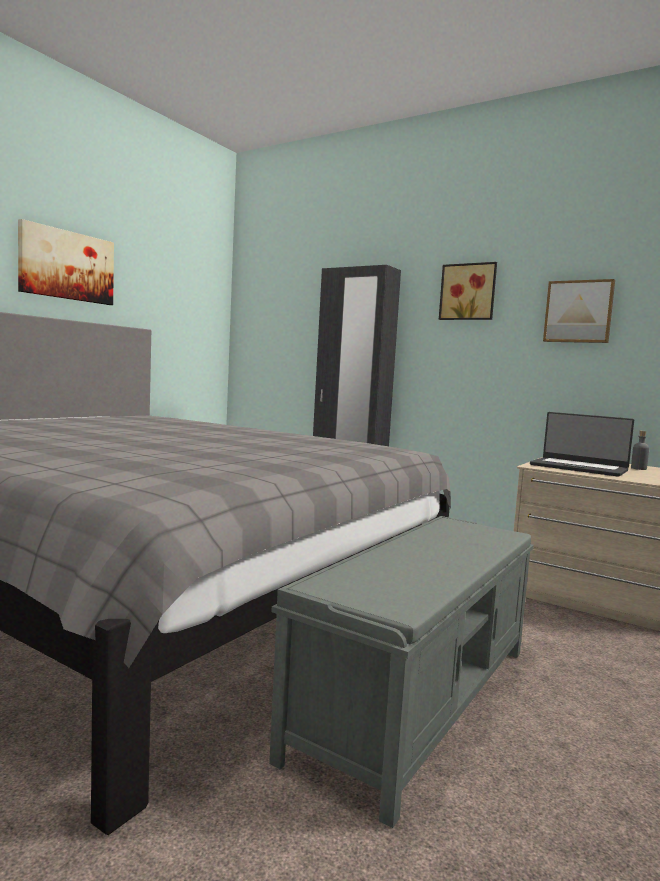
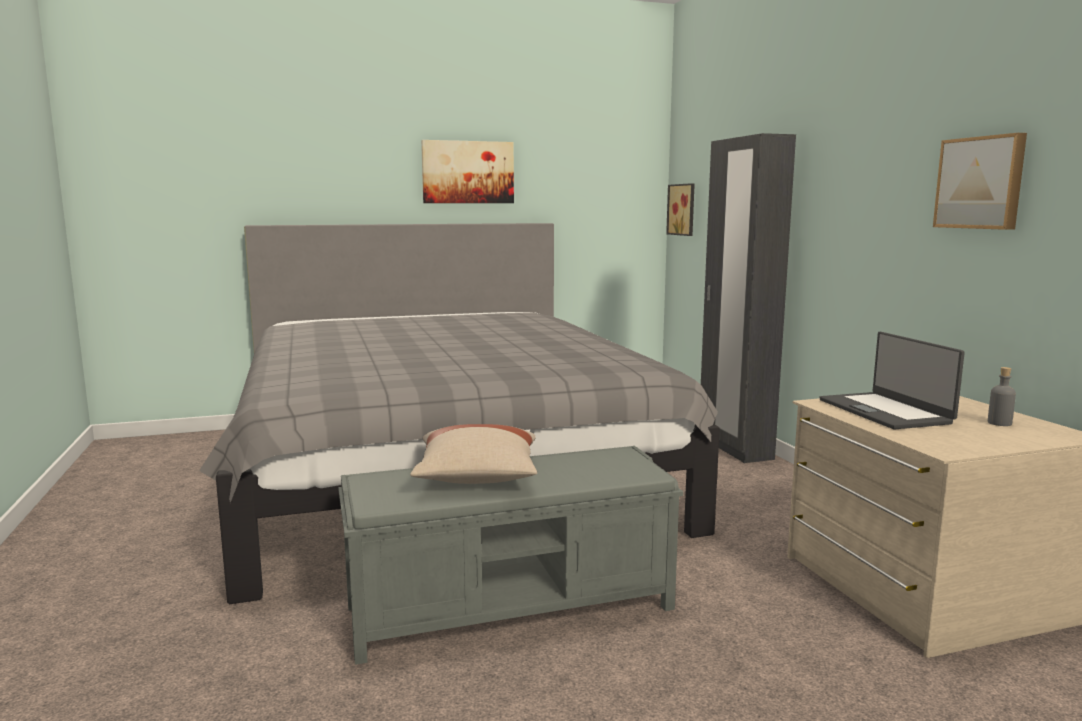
camera: 40 degrees right, 5 degrees up
(412, 562) = (477, 478): none -> beige pillow
(468, 292) = (863, 159): picture -> picture (683, 209)

